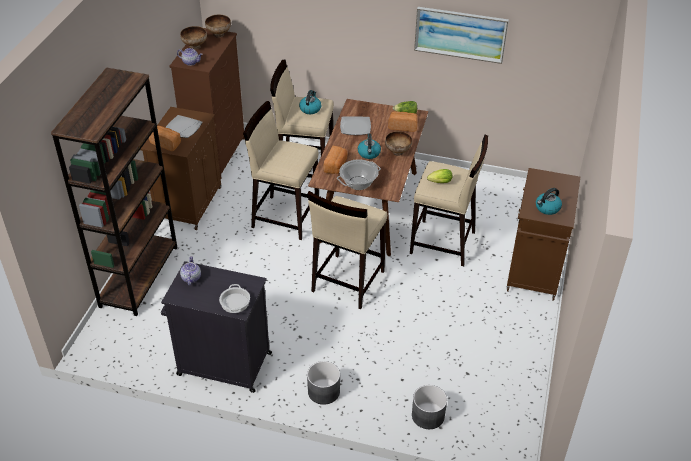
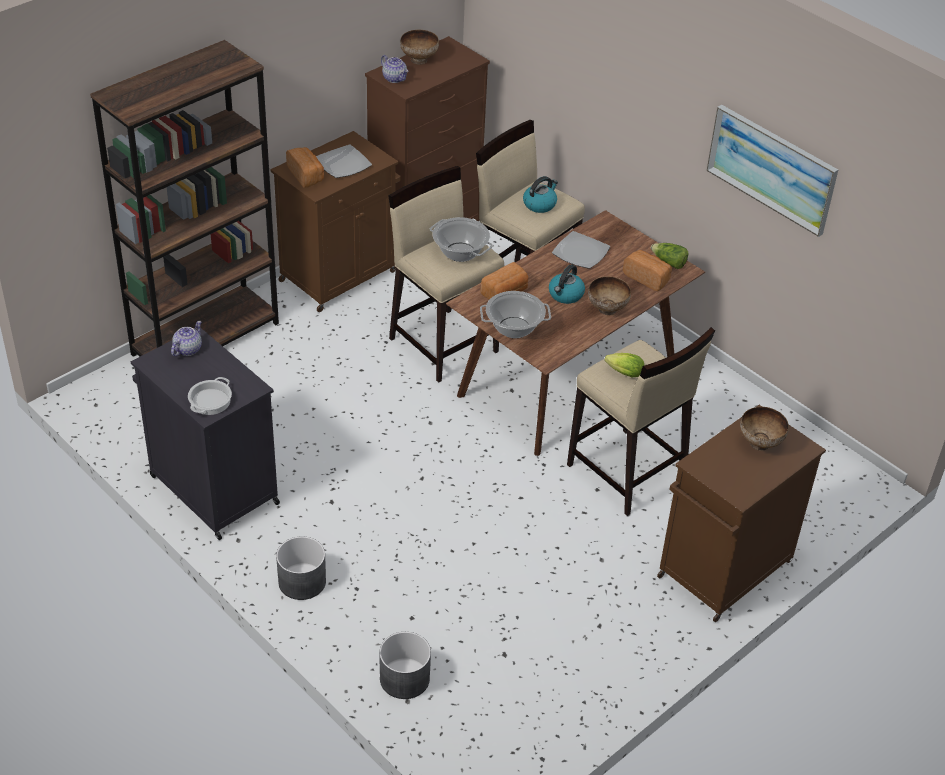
camera: 30 degrees right, 0 degrees up
(219, 34) = (464, 55): bowl -> bowl (760, 444)
(291, 153) = (460, 252): none -> cooking pot
(347, 281) = (451, 462): beige stool -> none
(547, 208) = (729, 470): kettle -> none

